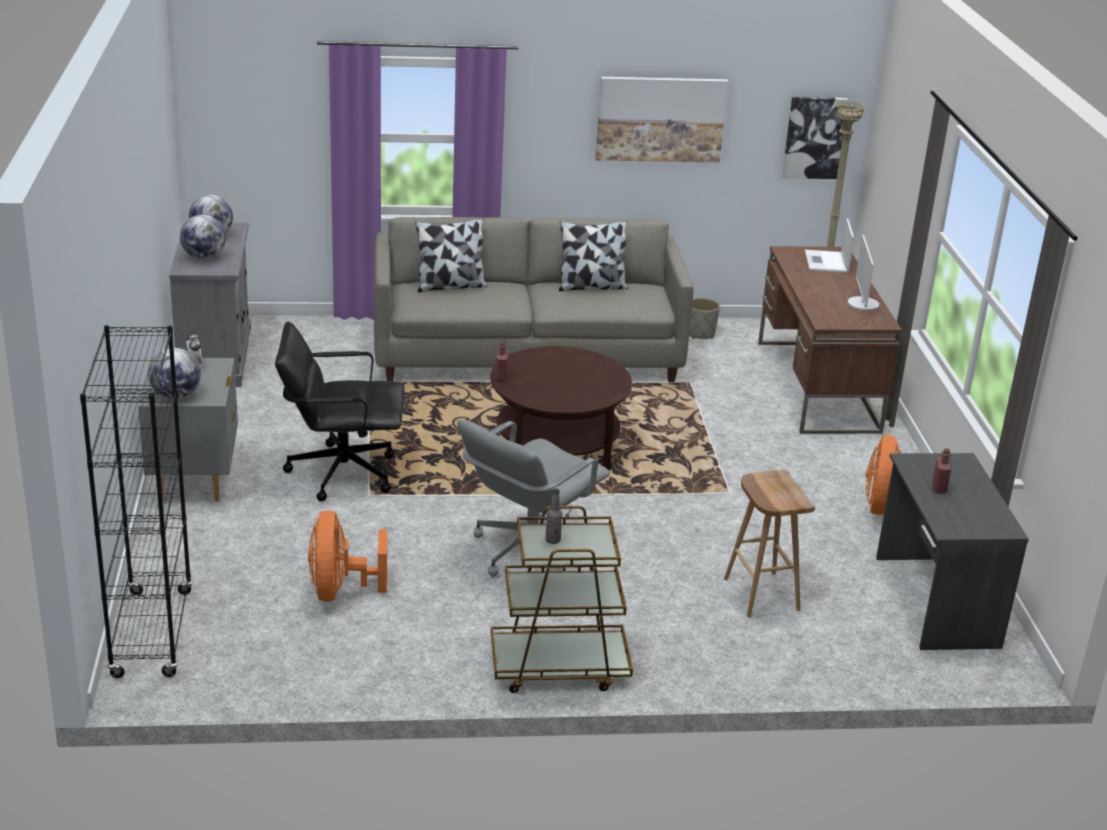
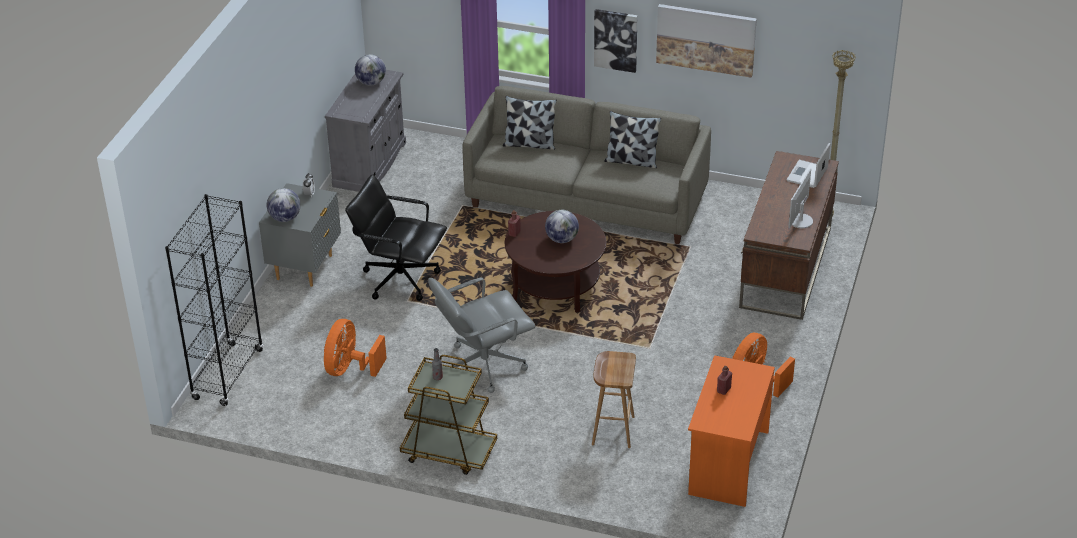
camera: 25 degrees right, 10 degrees up
(203, 257) = (355, 102): globe -> globe (561, 239)
(700, 334) = (732, 202): grey planter -> none
(813, 137) = (828, 69): picture -> picture (616, 40)
(934, 602) = (727, 462): grey desk -> orange desk

